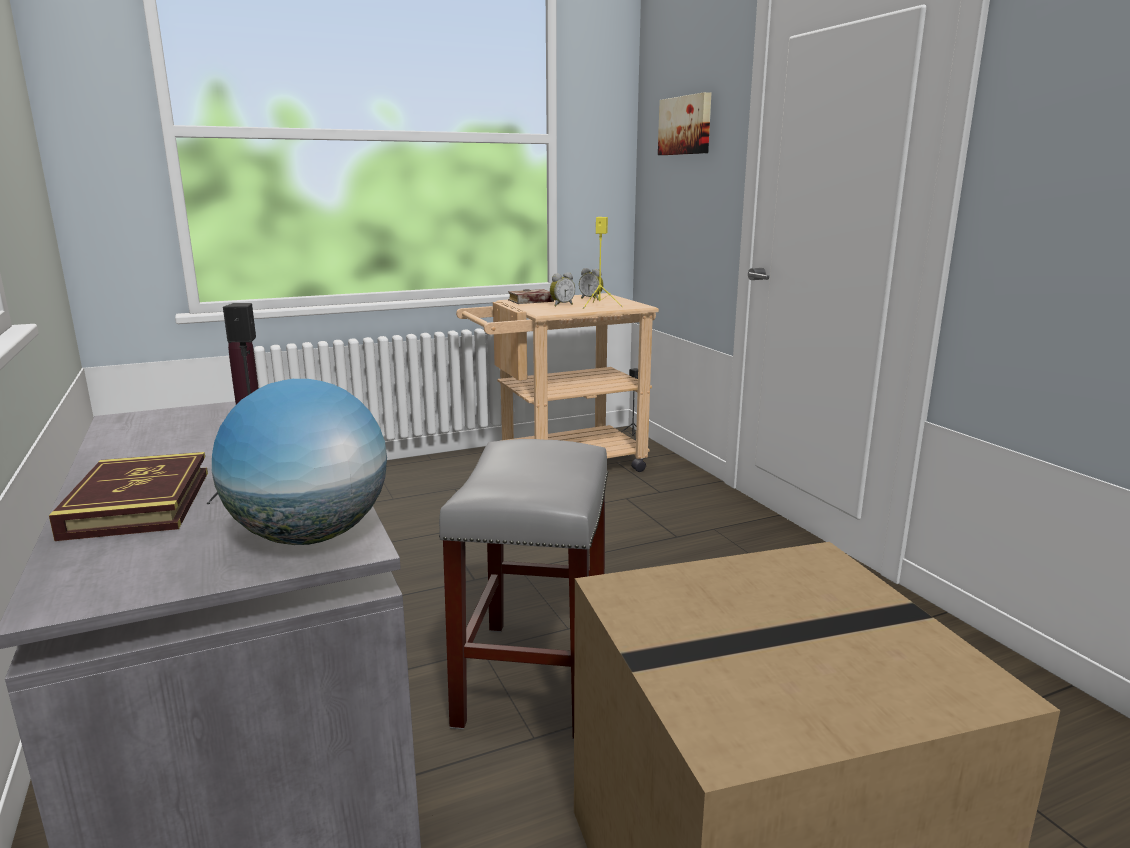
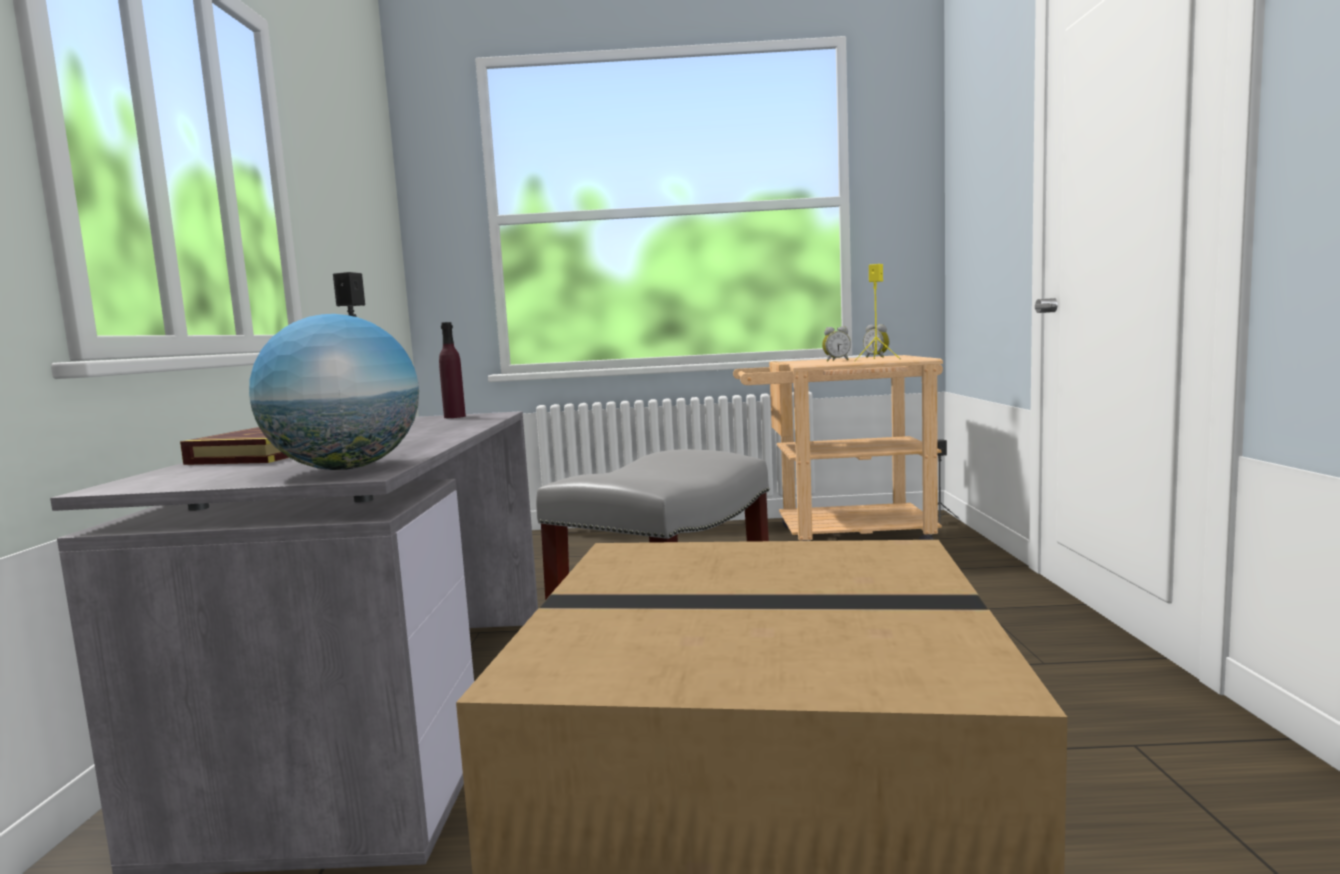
camera: 25 degrees right, 10 degrees down
(529, 301) = (807, 360): book -> none
(686, 125) = (982, 163): picture -> none

